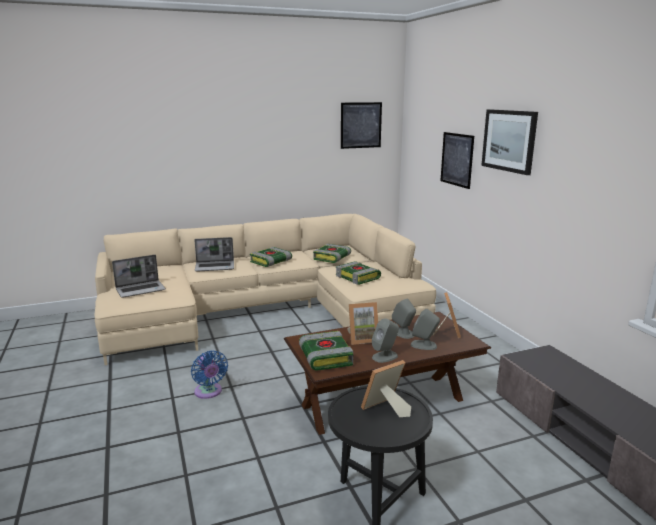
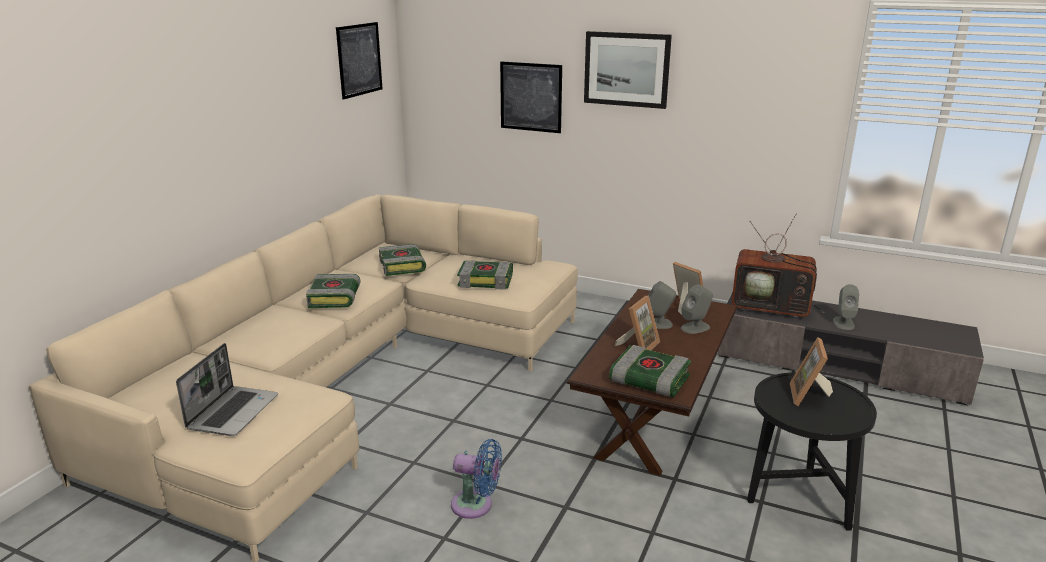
camera: 45 degrees left, 5 degrees up
(215, 267) = (270, 333): laptop -> none
(385, 356) = (691, 353): grey speaker -> grey speaker (843, 323)
(554, 368) = (772, 307): none -> television

